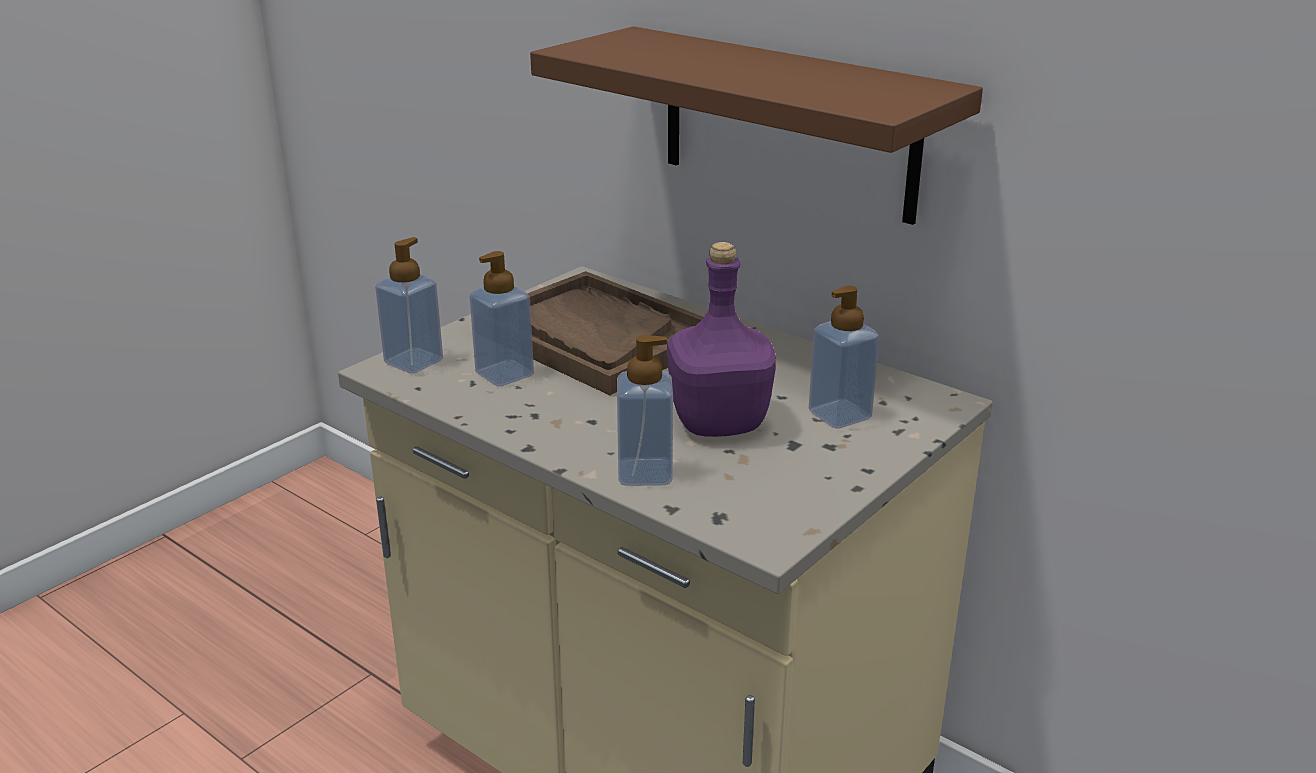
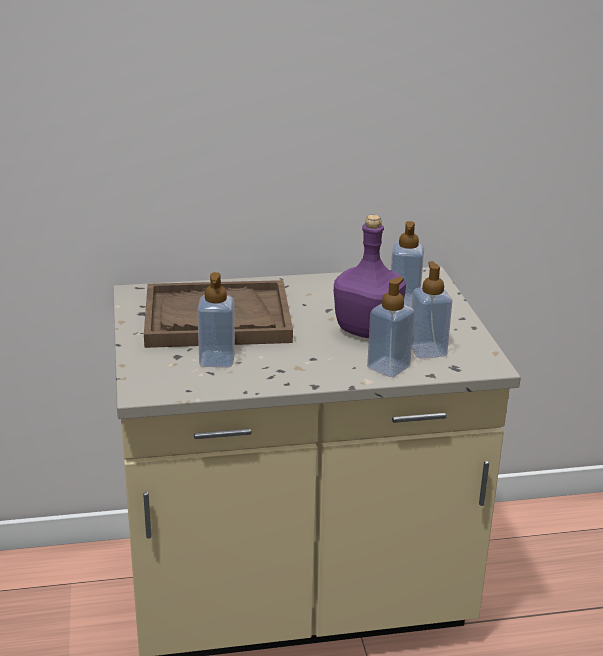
camera: 50 degrees left, 0 degrees up
(413, 362) = (151, 379): soap dispenser -> soap dispenser (427, 350)
(788, 123) = (284, 140): brown shelf -> none

